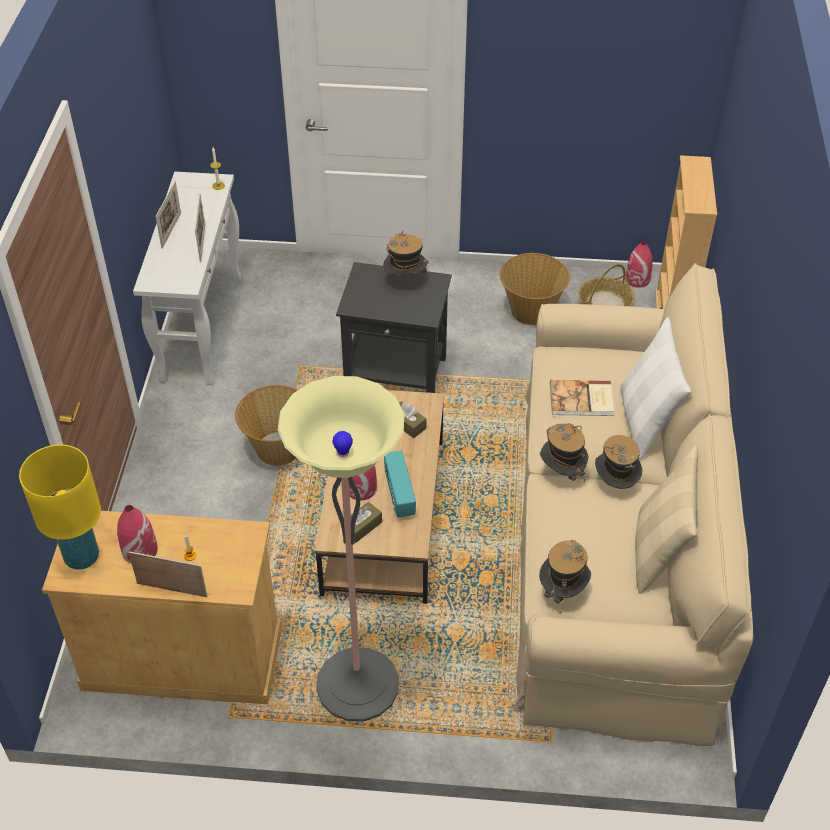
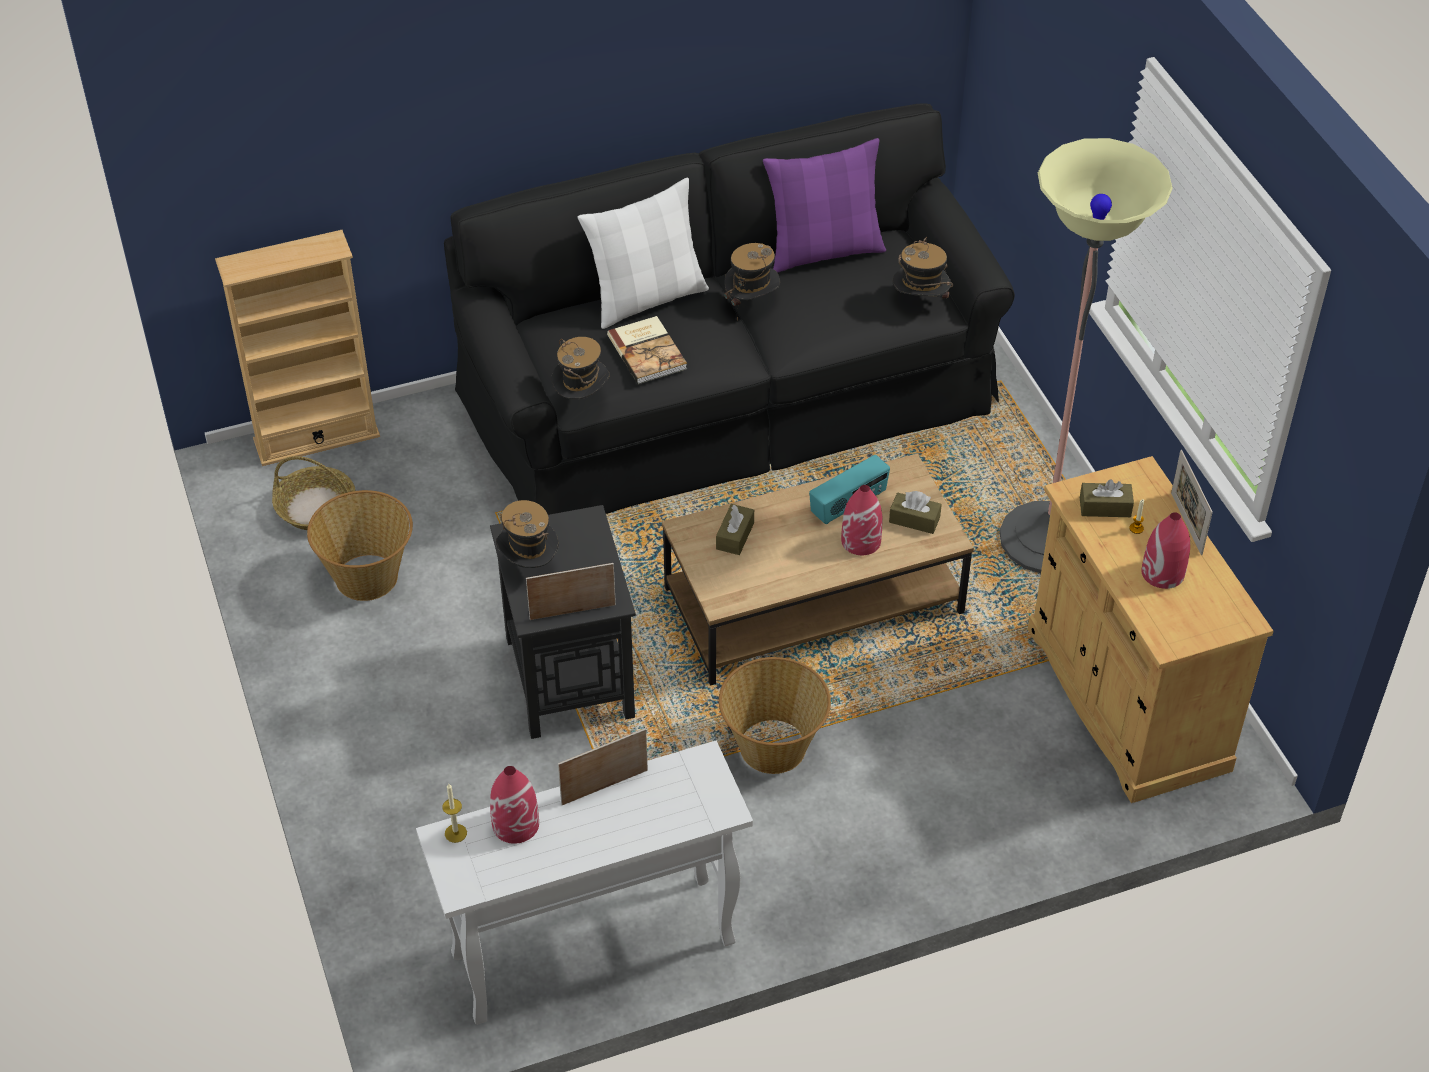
camera: 115 degrees left, 0 degrees up
(82, 557) = (1210, 617): yellow table lamp -> none
(171, 230) = (596, 841): picture frame -> picture frame (572, 612)
(223, 547) = (1105, 507): none -> brown tissue box
(561, 473) = (764, 344): hat -> hat (582, 400)
(613, 545) = (730, 398): beige sofa -> black sofa
(637, 279) = (248, 488): red vase -> red vase (516, 824)
(658, 551) = (824, 251): beige pillow -> purple pillow

